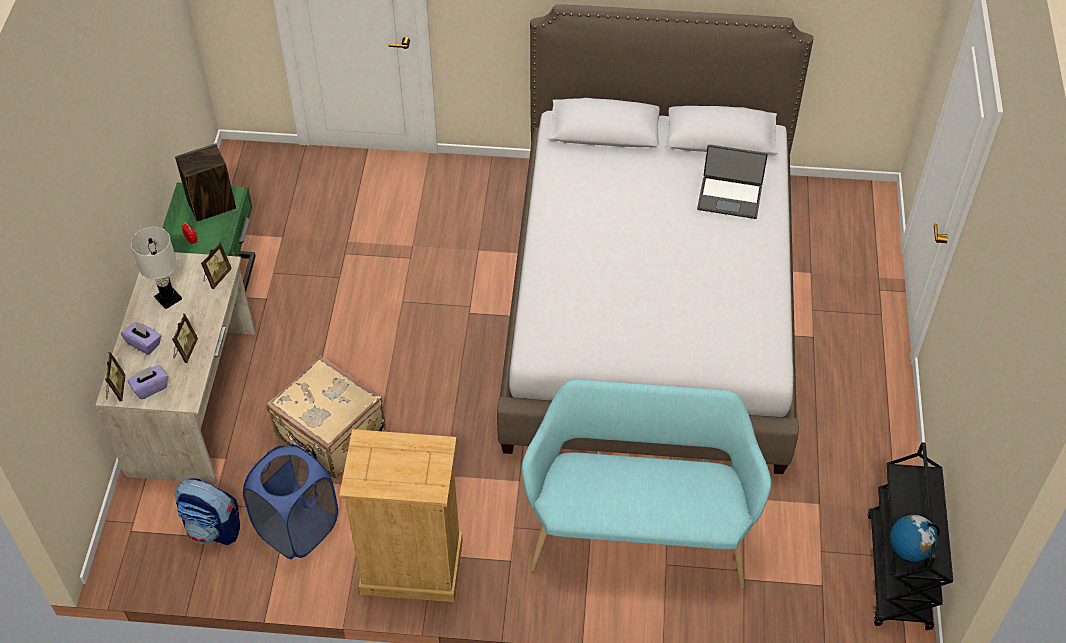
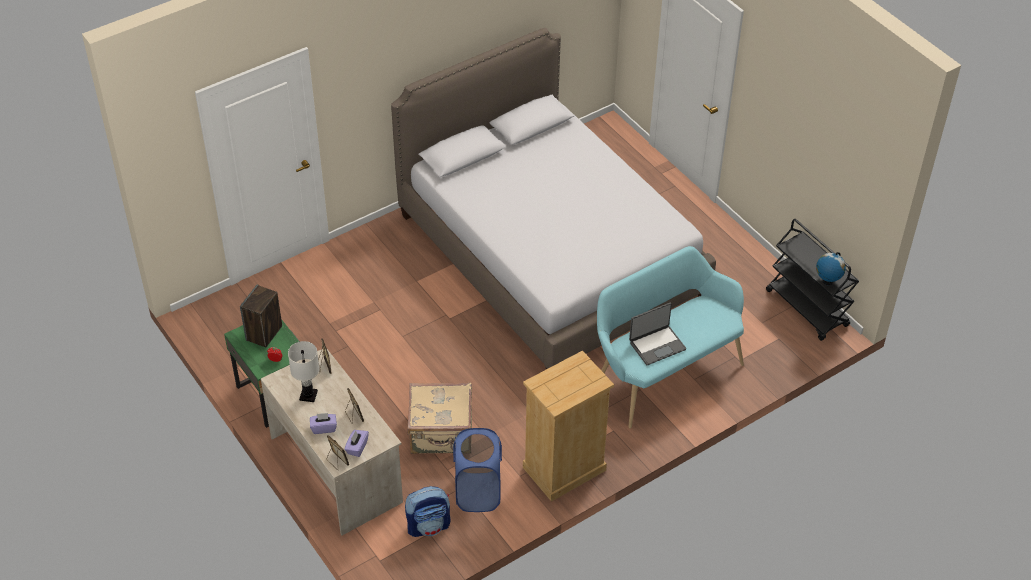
camera: 40 degrees left, 5 degrees down
(729, 197) = (570, 154): laptop -> laptop (657, 345)

